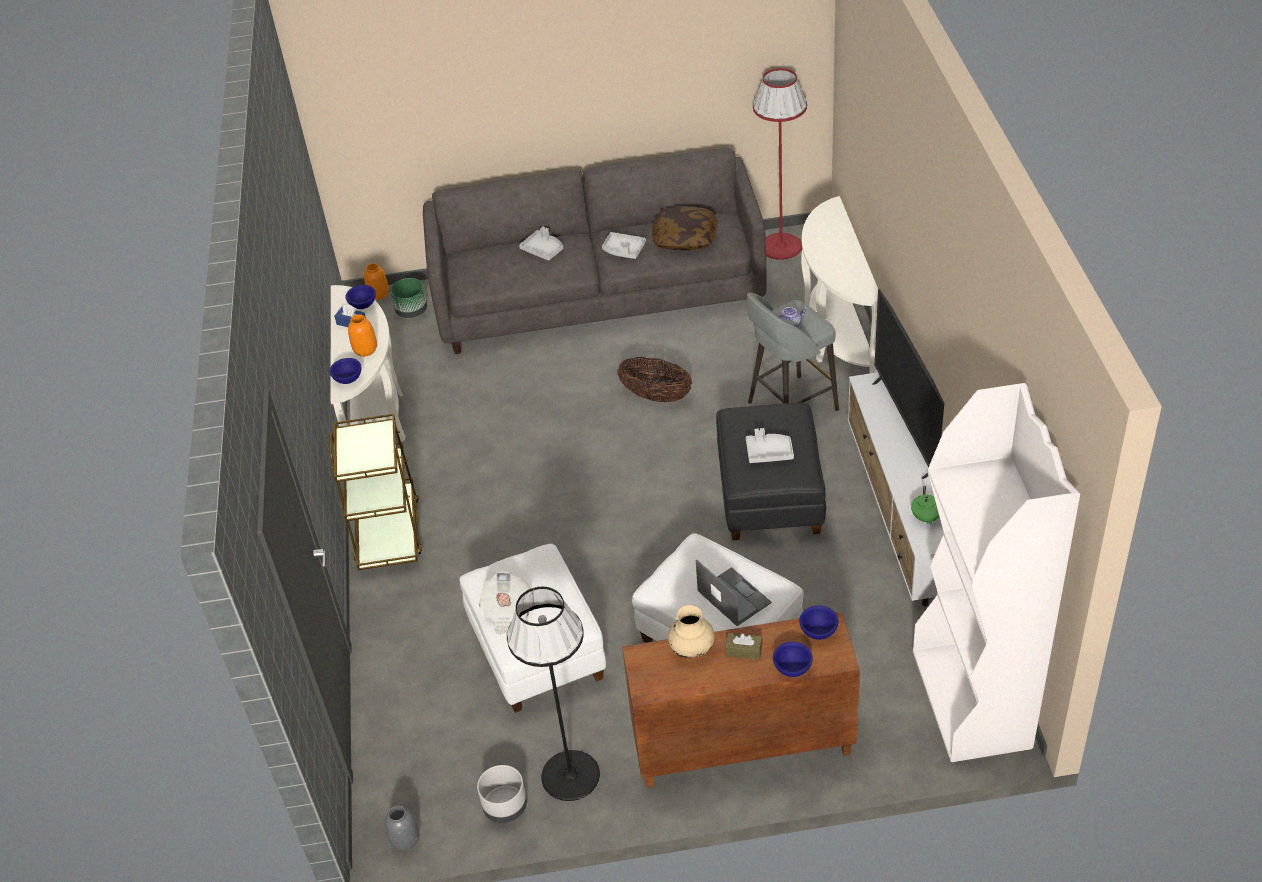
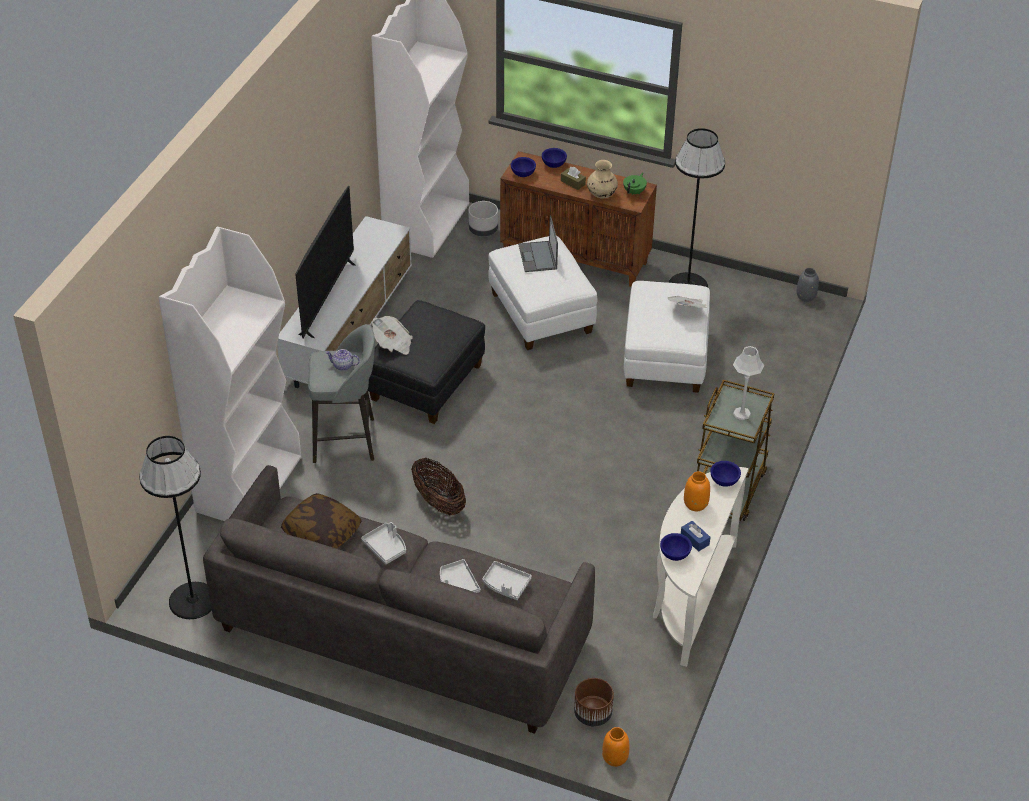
camera: 155 degrees left, 0 degrees up
(361, 449) = (741, 413): none -> grey table lamp
(412, 311) = (592, 714): green planter -> brown planter
(505, 807) = (737, 287): grey planter -> grey planter (483, 230)
(769, 452) = (432, 329): grey tray -> grey tray (506, 585)
(781, 246) = (192, 600): red floor lamp -> black floor lamp
(793, 420) = (393, 344): none -> newspaper
(835, 335) = (249, 483): white console table -> white bookcase
(926, 518) = (379, 243): green teapot -> green teapot (634, 192)

